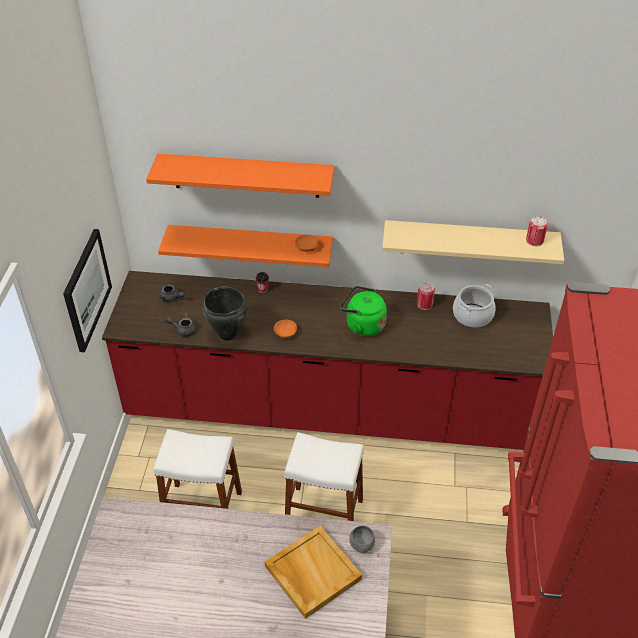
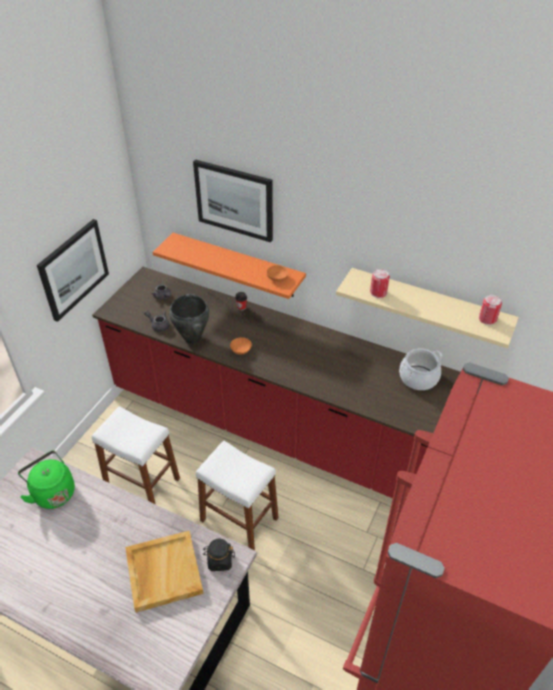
camera: 20 degrees right, 0 degrees up
(246, 175) = (234, 200): orange shelf -> picture
(361, 545) = (219, 561): grey bowl -> black jar
(362, 325) = (312, 360): green kettle -> green kettle (52, 492)
(424, 304) = (378, 356): can -> can (378, 292)

